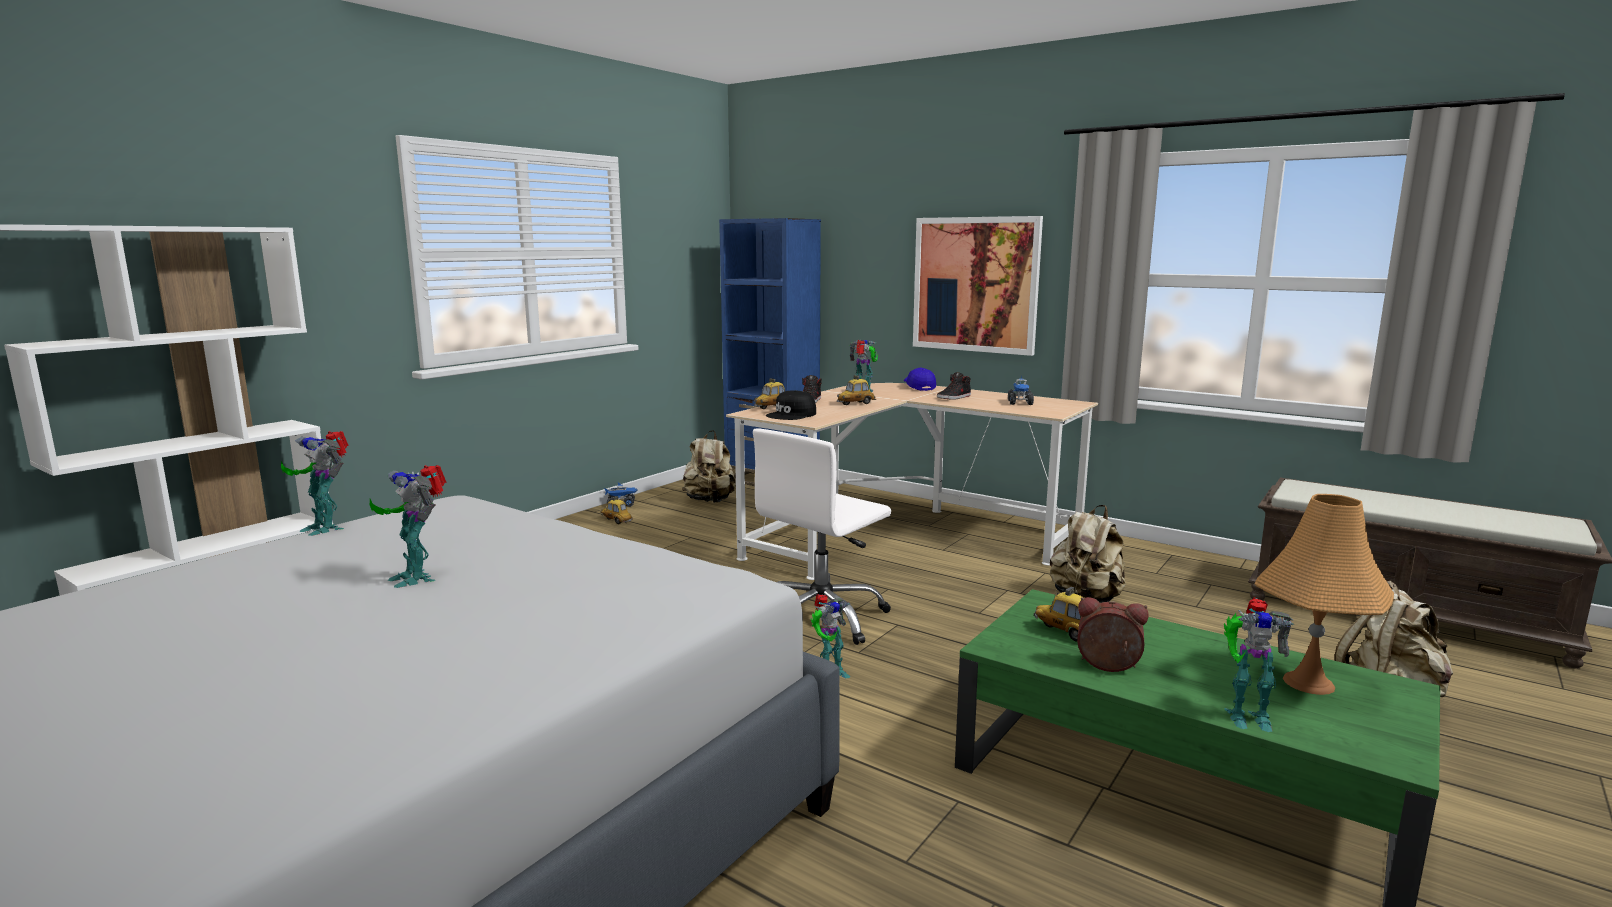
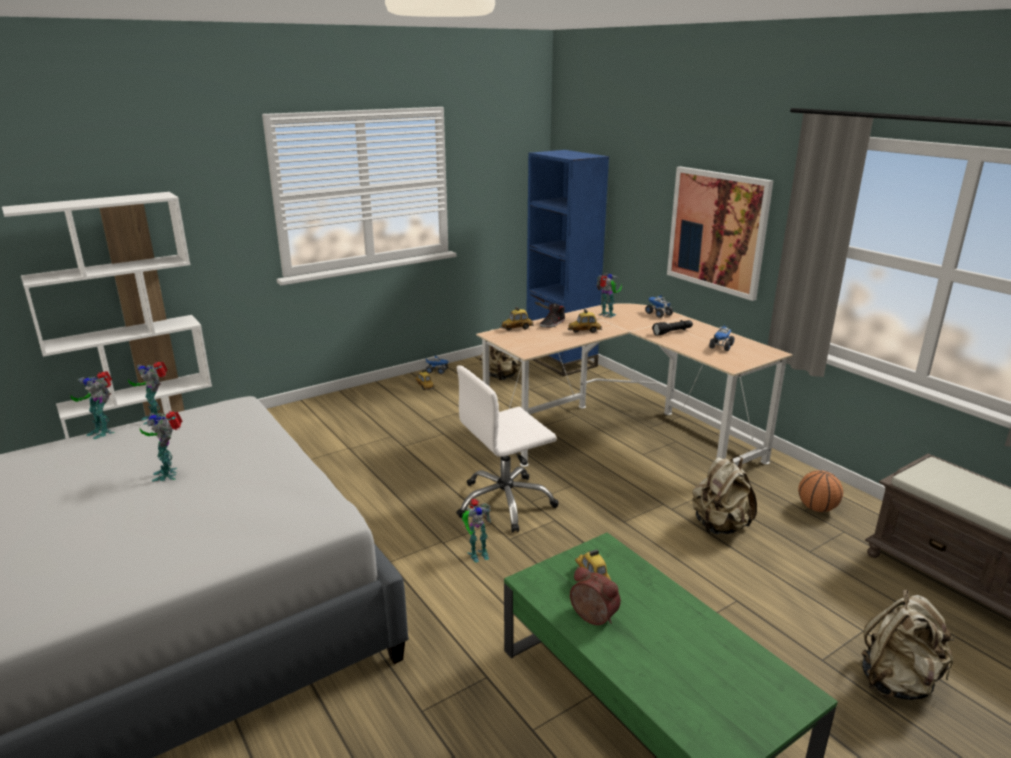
camera: 20 degrees right, 10 degrees up
(792, 415) = (522, 340): black cap -> none
(919, 387) = (658, 314): blue cap -> toy truck
(954, 397) = (673, 332): black shoe -> black flashlight
(1166, 569) = (817, 508): none -> basketball
(1246, 716) = (648, 687): toy robot -> toy robot (102, 431)
(1308, 683) = (729, 670): orange table lamp -> none

